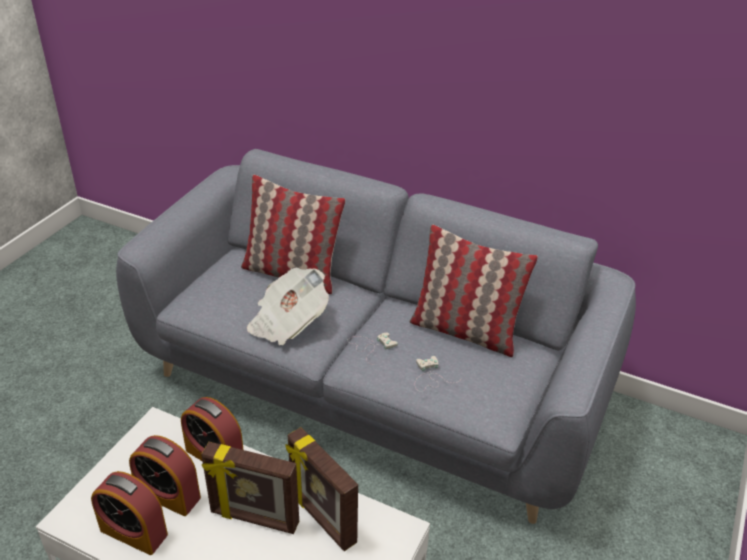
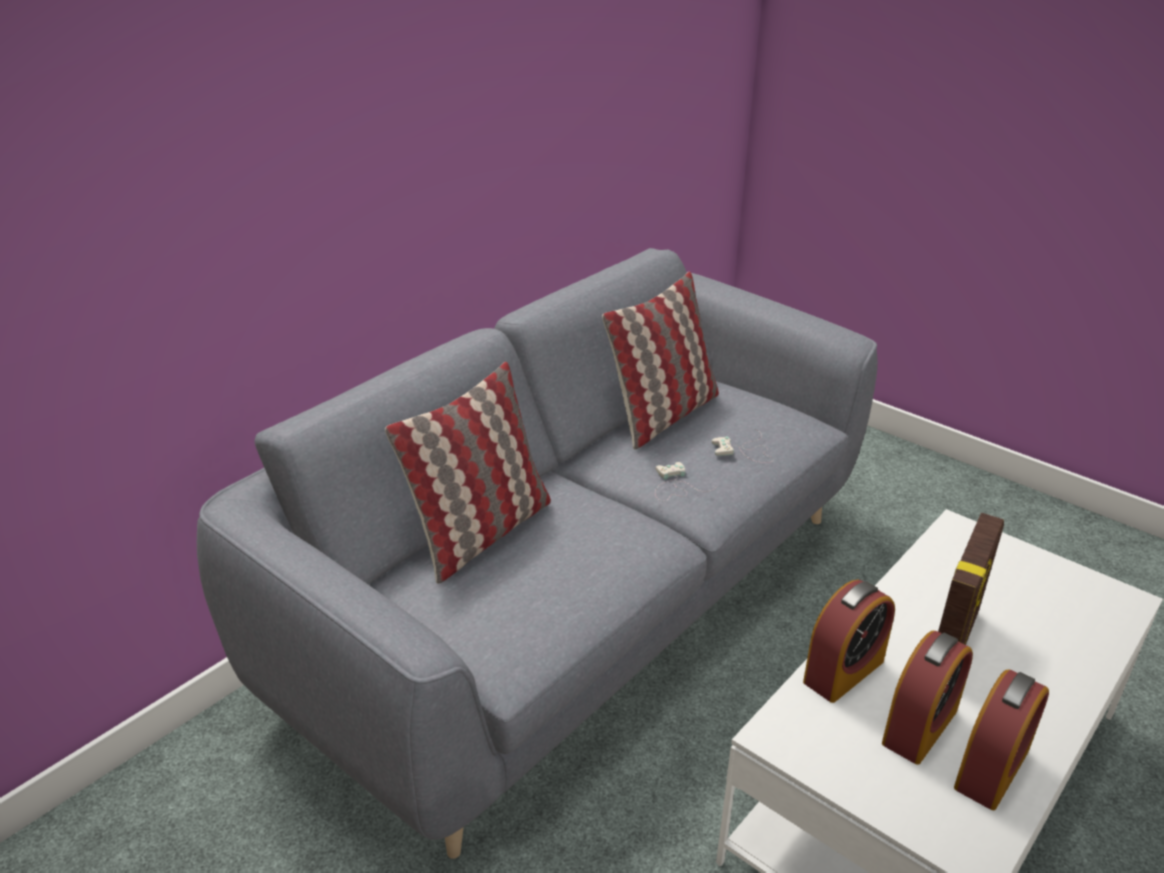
camera: 75 degrees left, 5 degrees down
(287, 322) = (599, 552): newspaper -> none
(321, 518) = (948, 585): picture frame -> none

